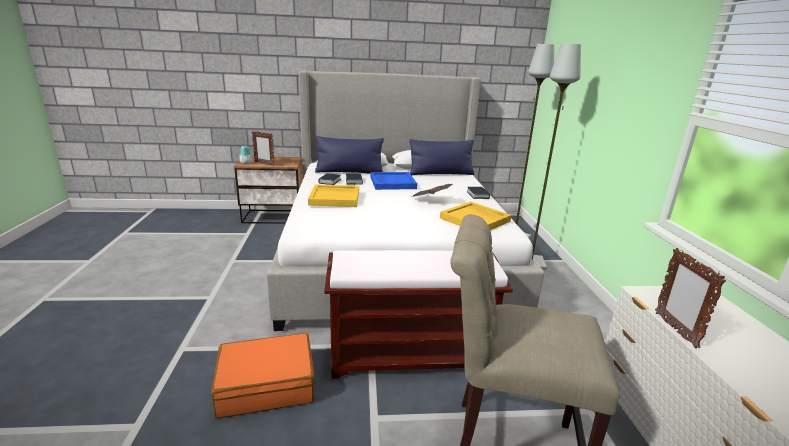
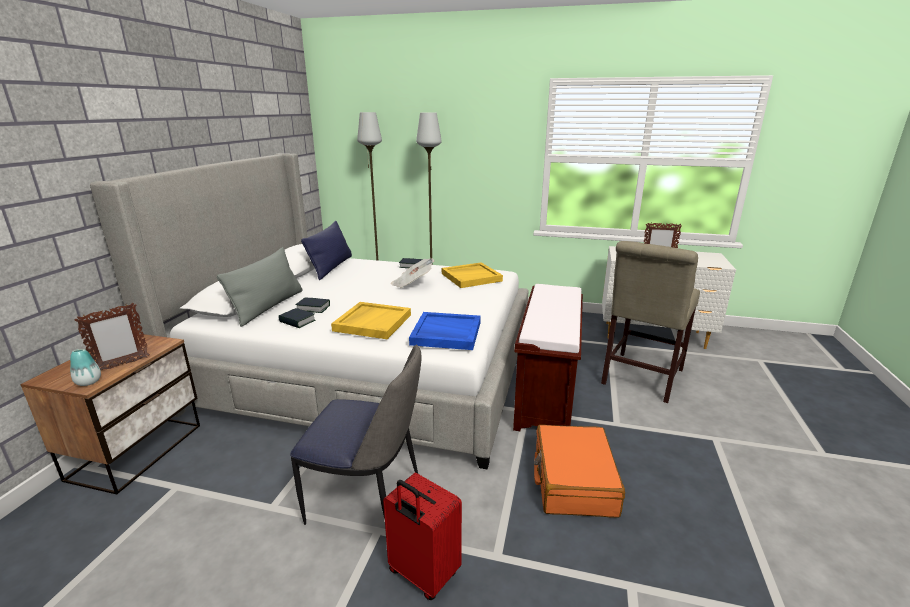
camera: 70 degrees left, 0 degrees up
(171, 320) = (422, 574): none -> red suitcase
(237, 288) = (368, 501): none -> chair
(349, 172) = (268, 306): blue pillow -> grey pillow
(392, 183) = (341, 290): blue tray -> blue tray (445, 333)

